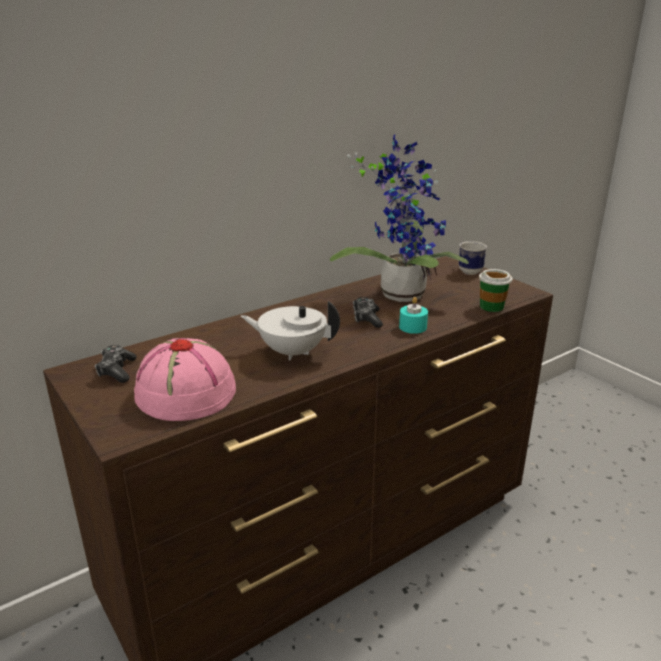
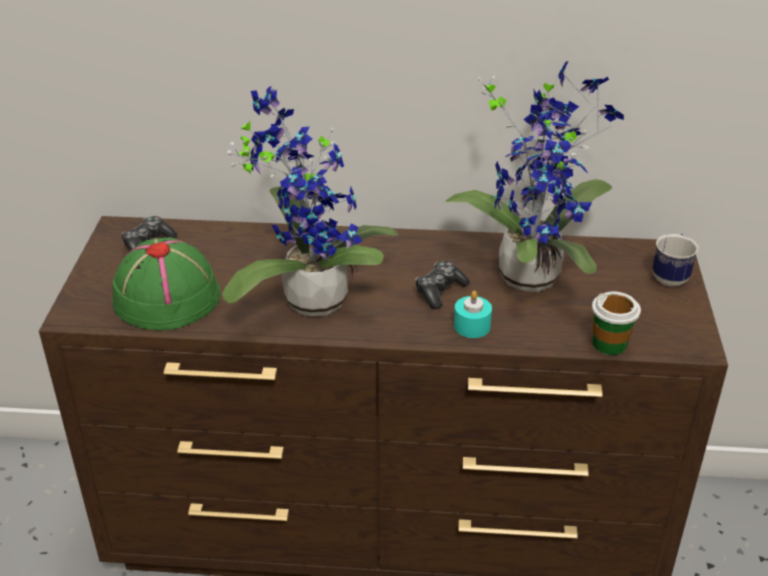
camera: 40 degrees right, 10 degrees up
(184, 393) = (166, 296): pink hat -> green hat
(292, 352) = (309, 297): white teapot -> potted plant

